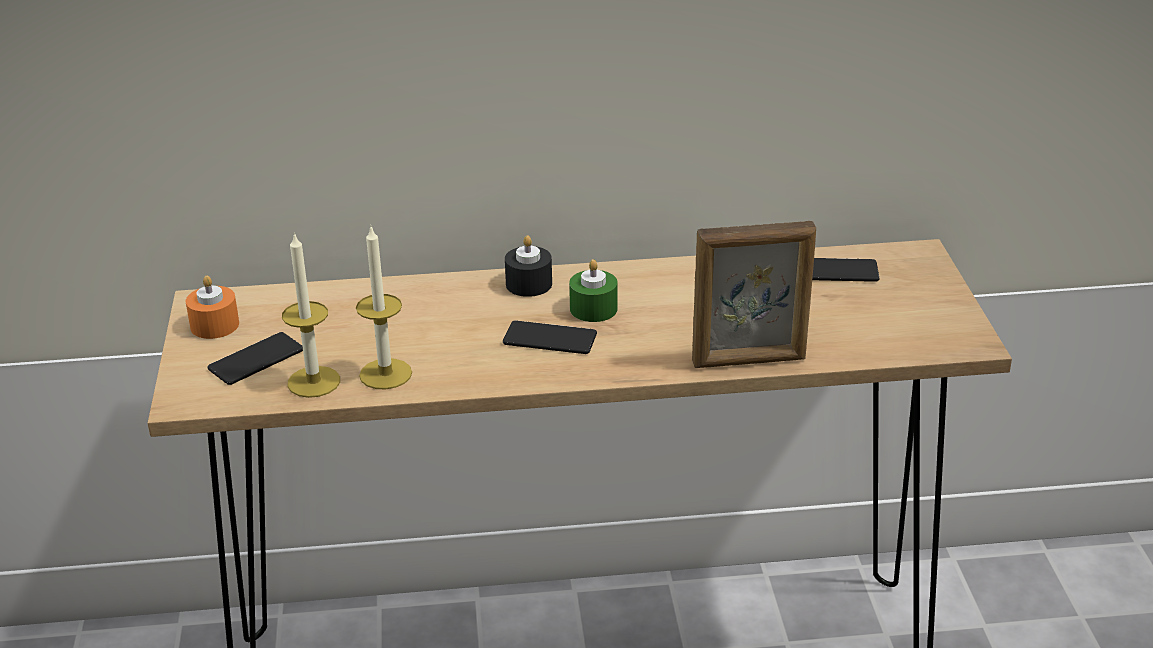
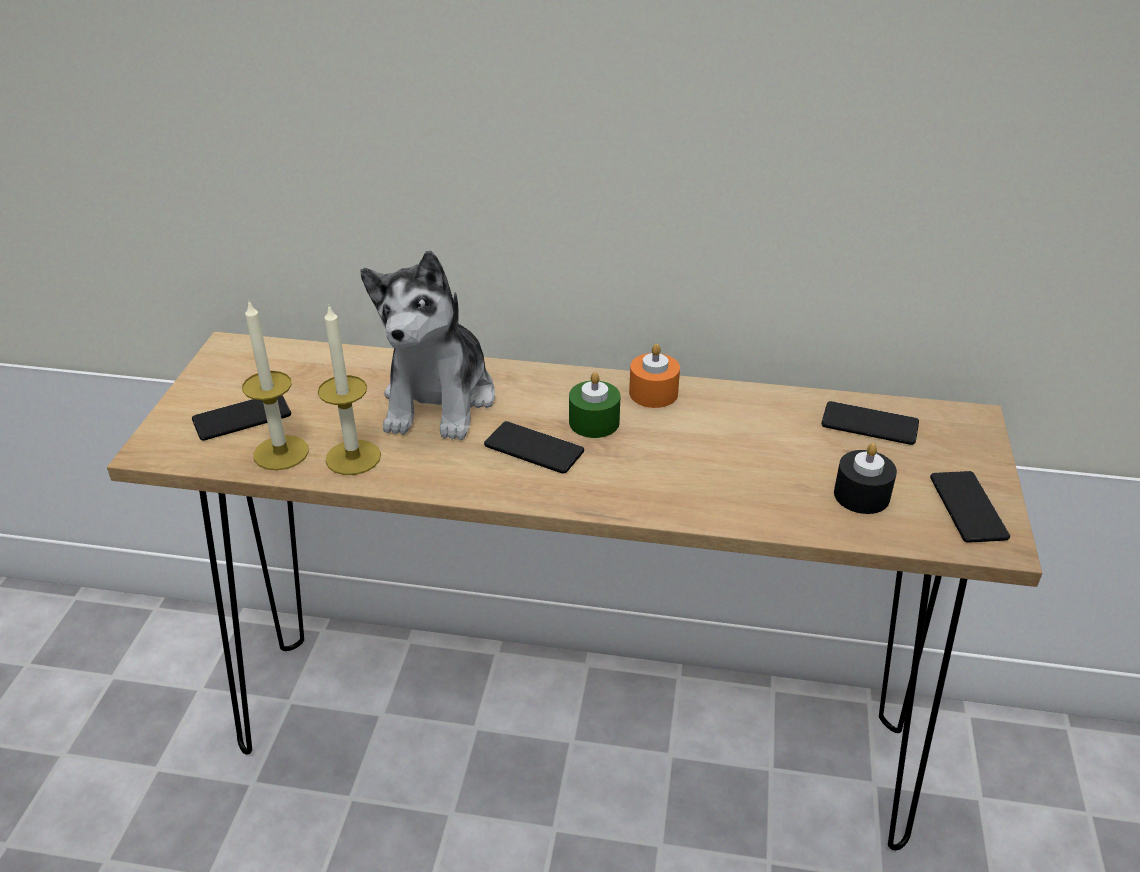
camera: 15 degrees right, 5 degrees up
(214, 325) = (226, 373): orange candle -> orange candle (653, 393)
(440, 314) = (439, 400): none -> plush toy
(529, 284) = (542, 382): black candle -> black candle (861, 495)
(749, 361) = (733, 516): picture frame -> none
(939, 321) = (968, 507): none -> phone

